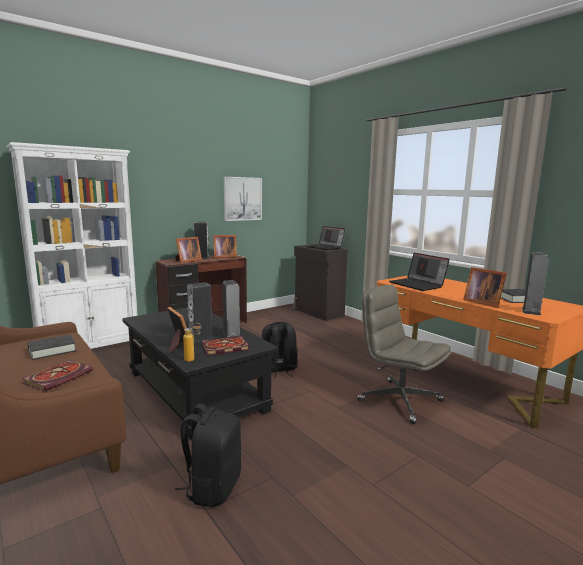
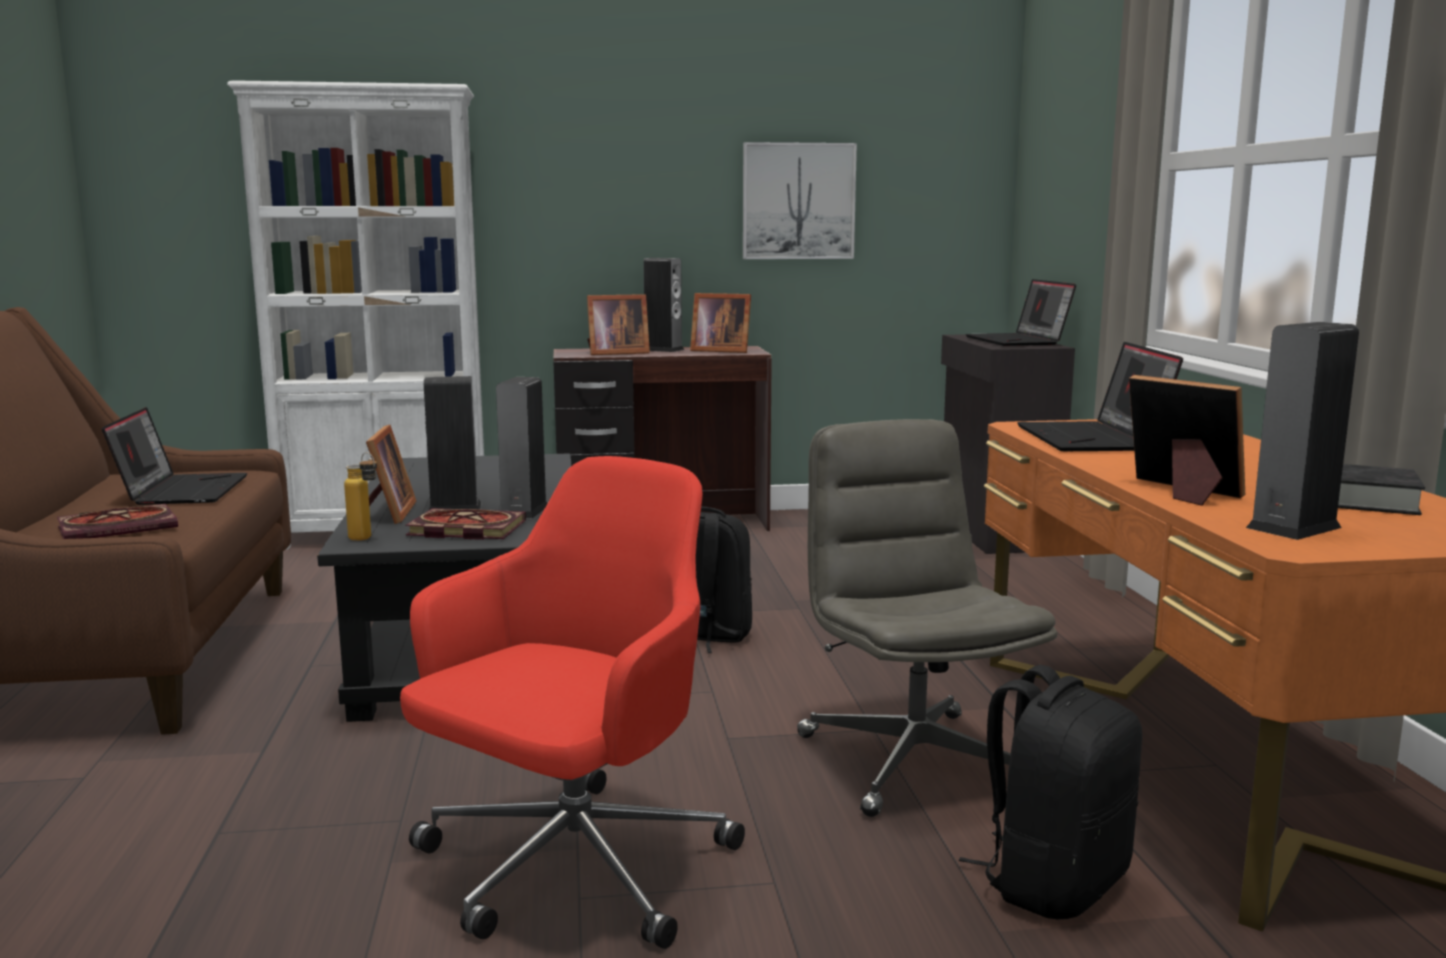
camera: 30 degrees right, 0 degrees up
(52, 350) = (182, 491): black book -> laptop
(213, 487) = (276, 803): black backpack -> black backpack (1053, 882)
(356, 474) = (571, 868): none -> red office chair
(482, 302) = (1180, 492): picture frame -> picture frame turned 150 degrees clockwise

